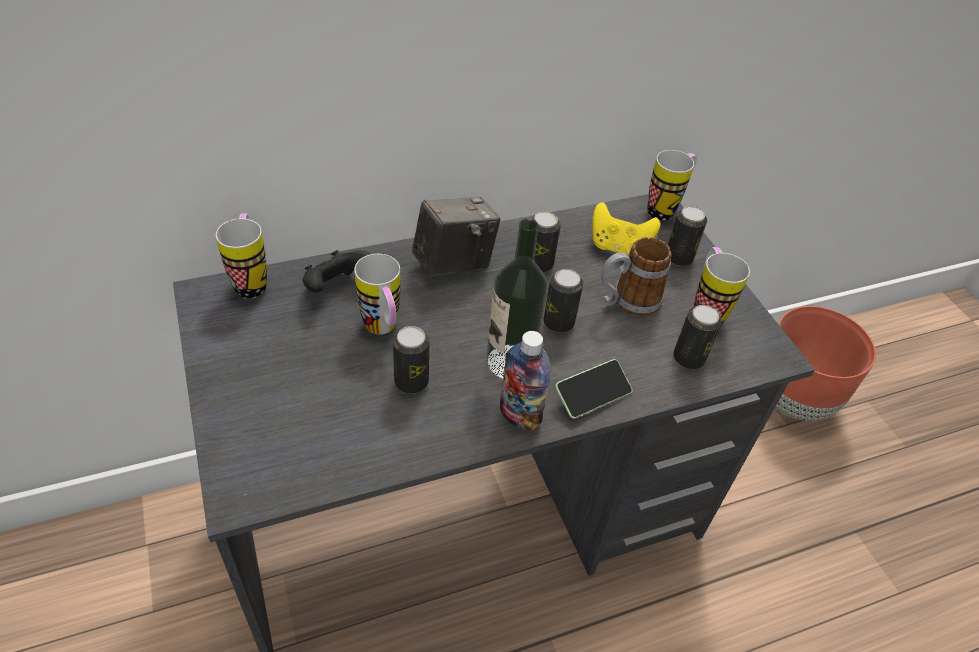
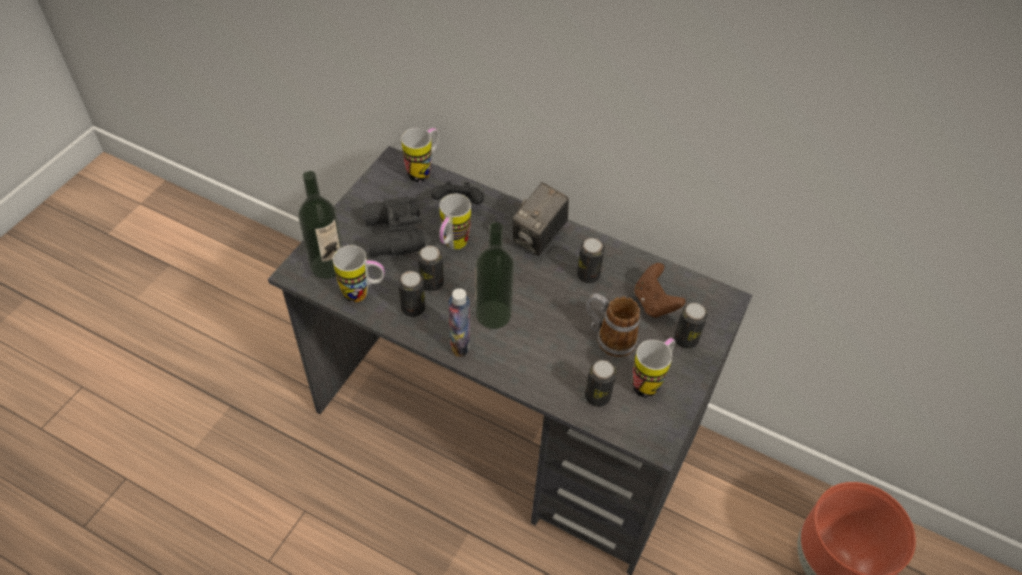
camera: 50 degrees right, 5 degrees up
(269, 457) = (327, 265): none -> bottle
(305, 367) = (393, 236): none -> black binoculars
(454, 263) = (539, 238): camera -> camera turned 105 degrees clockwise
(558, 322) = (550, 316): can -> can (413, 308)
(592, 395) = (511, 367): phone -> none
(618, 247) = (654, 303): yellow game controller -> brown game controller
(666, 209) = (727, 304): mug -> mug (363, 294)

